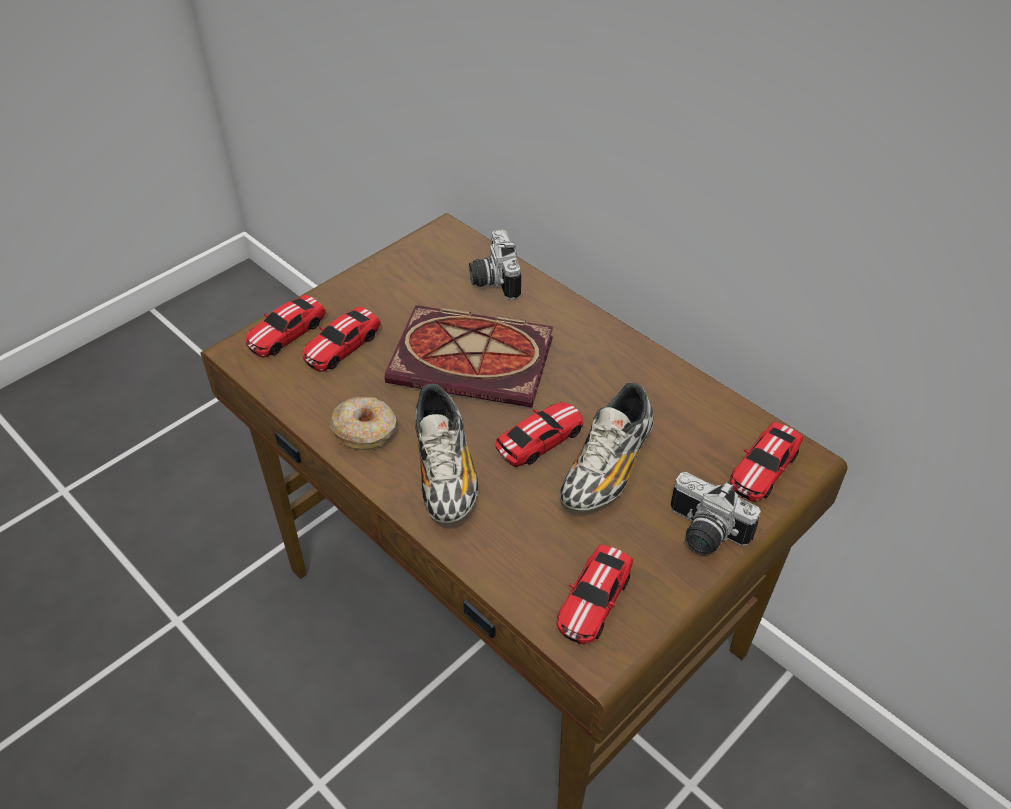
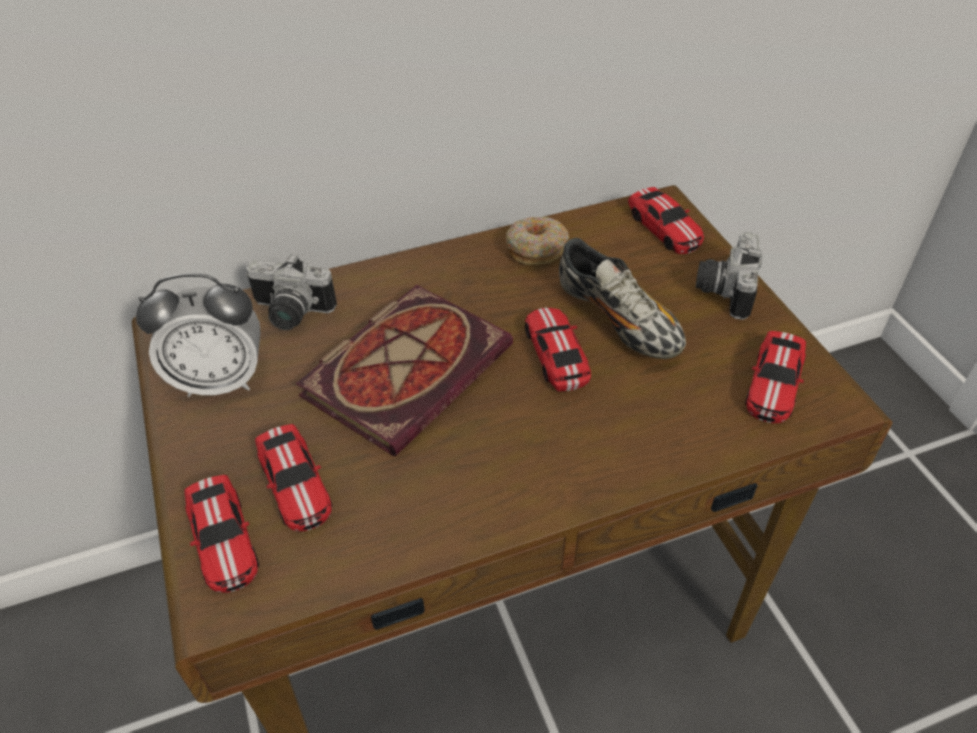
camera: 65 degrees left, 0 degrees up
(365, 430) = (459, 500): donut -> donut (536, 248)
(410, 275) = (220, 381): none -> alarm clock
(445, 472) = (563, 445): shoe -> none
(595, 599) = (774, 383): toy car -> toy car turned 60 degrees clockwise
(702, 534) = (723, 289): camera -> camera turned 135 degrees clockwise

